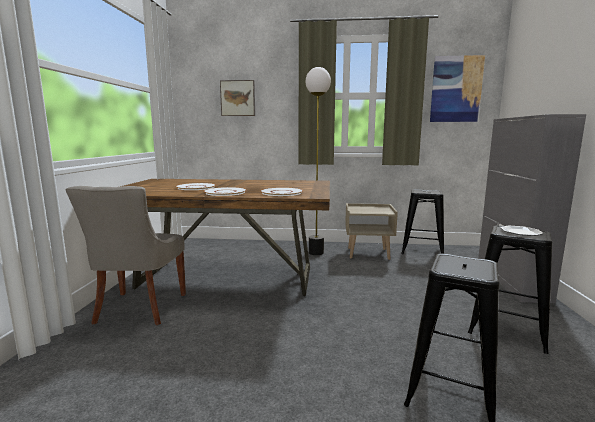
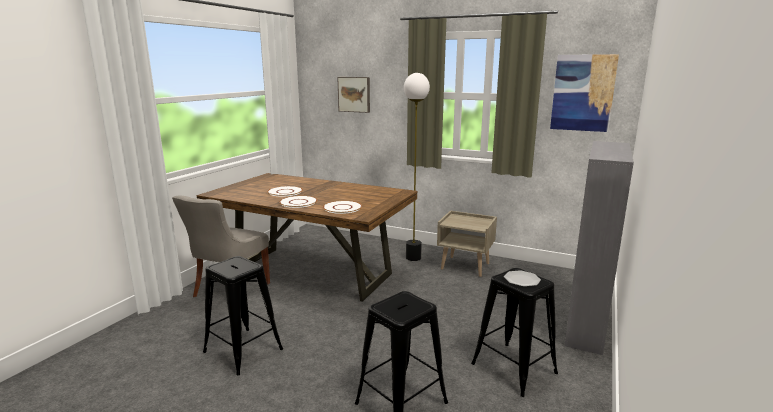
camera: 20 degrees right, 5 degrees up
(422, 251) = (528, 271): black stool -> black stool (243, 350)

